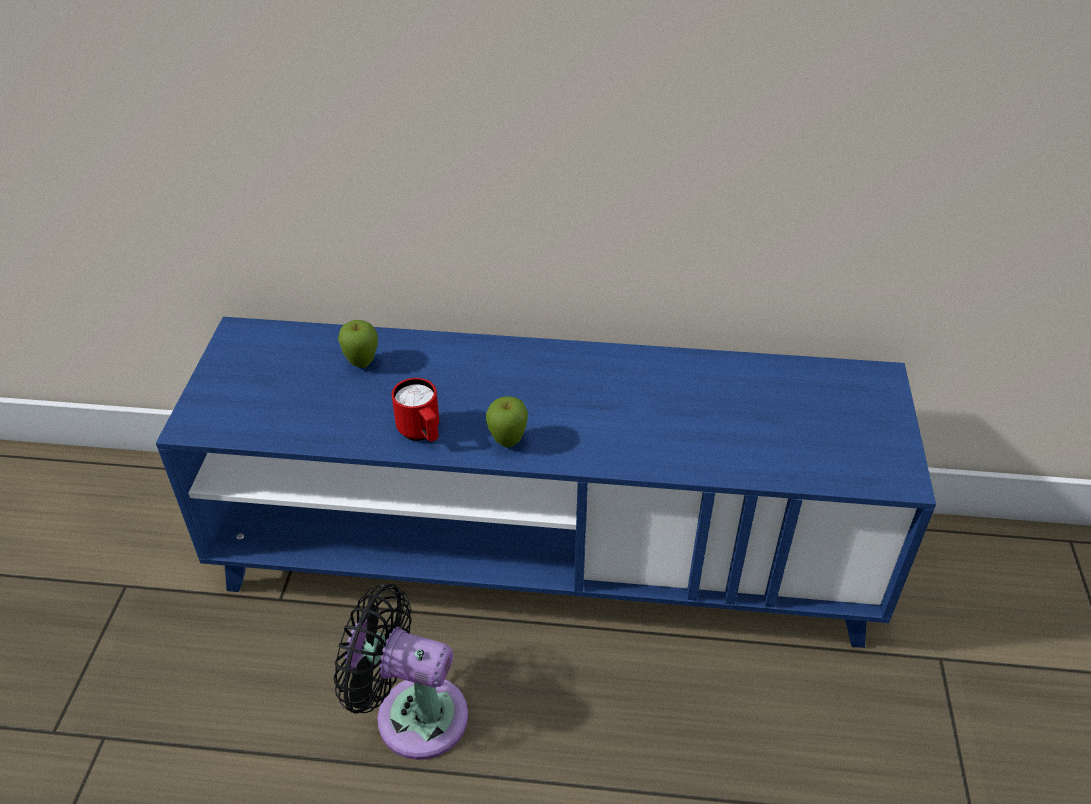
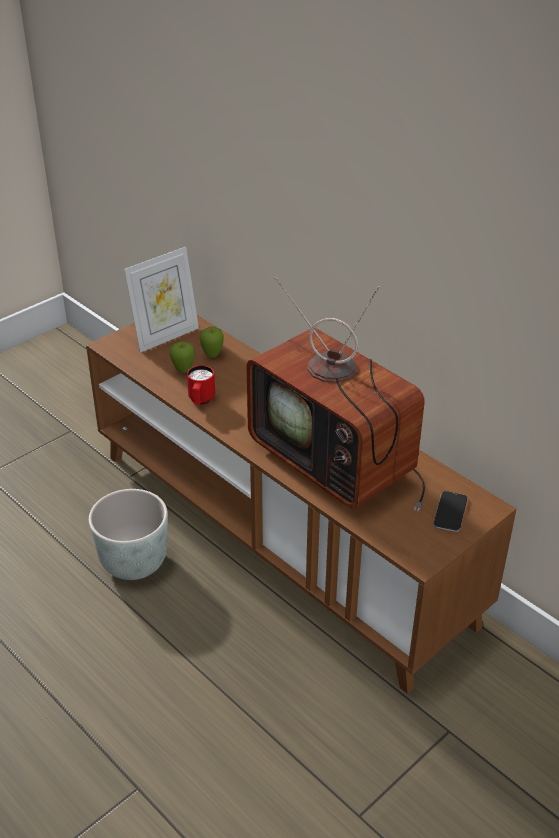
camera: 40 degrees right, 5 degrees down
(266, 371) = (165, 337): none -> picture frame
(412, 714) = (133, 564): black fan -> grey planter
(508, 442) = (235, 426): apple -> apple (183, 370)
(545, 556) = (279, 535): blue tv stand -> brown tv stand
(677, 416) = (338, 461): none -> television
(857, 405) = (450, 512): none -> phone

